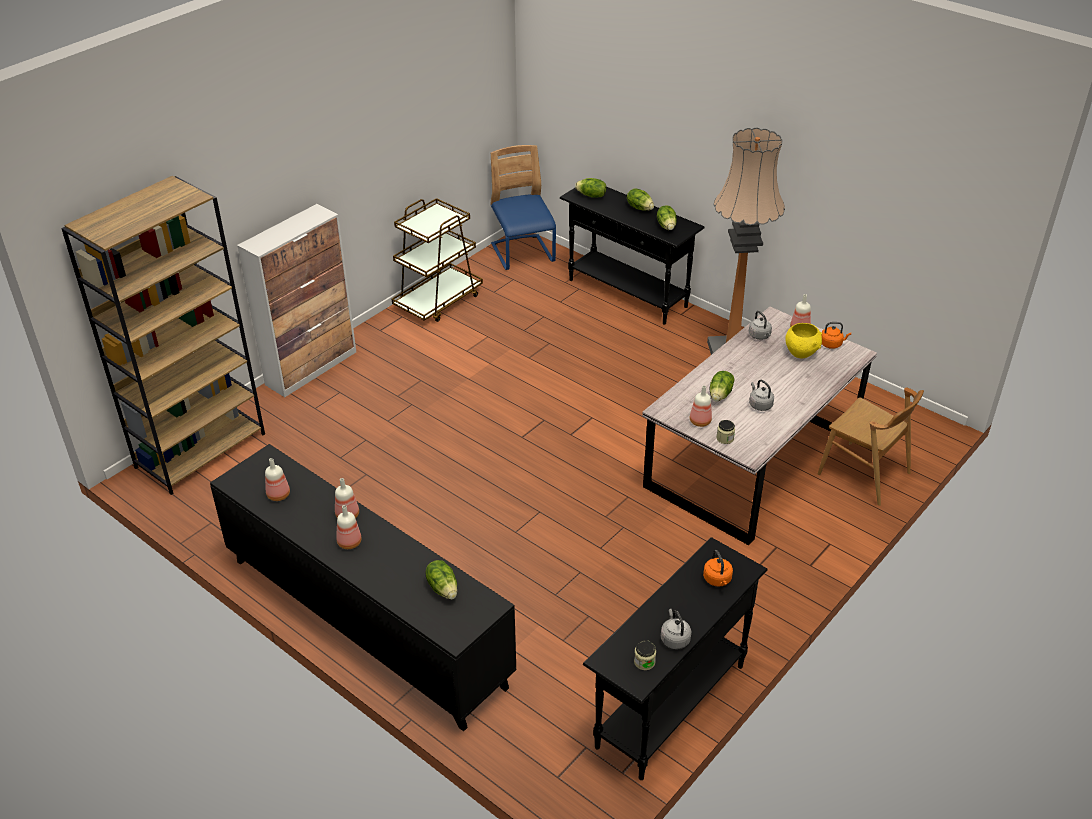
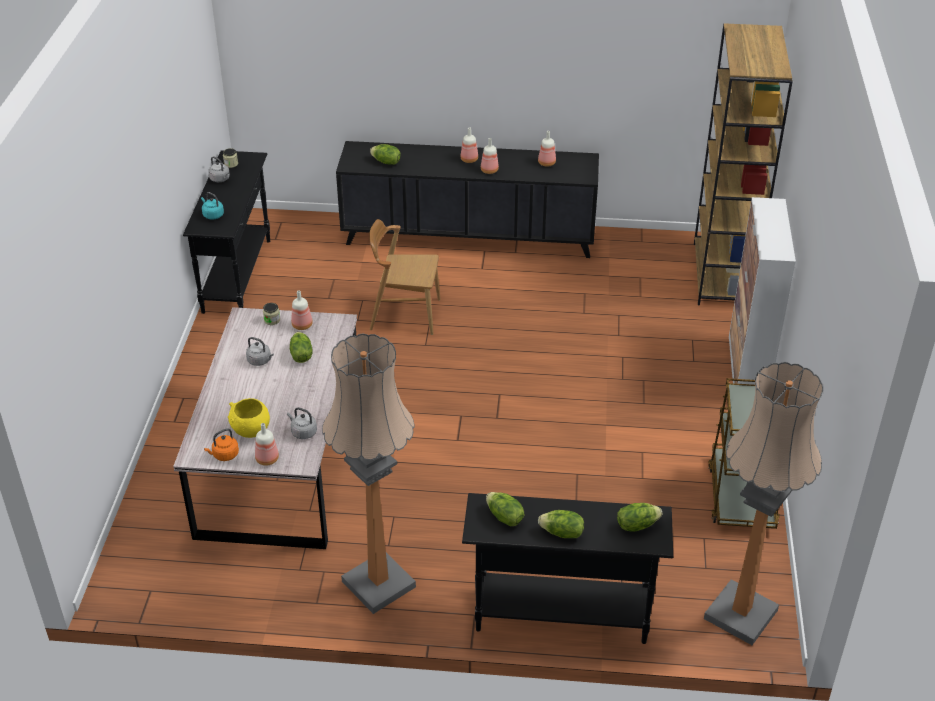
camera: 145 degrees right, 0 degrees up
(523, 254) = (740, 614): blue chair -> floor lamp
(717, 580) = (212, 215): orange kettle -> turquoise kettle
(864, 474) = (167, 500): brown chair -> brown chair (405, 314)

